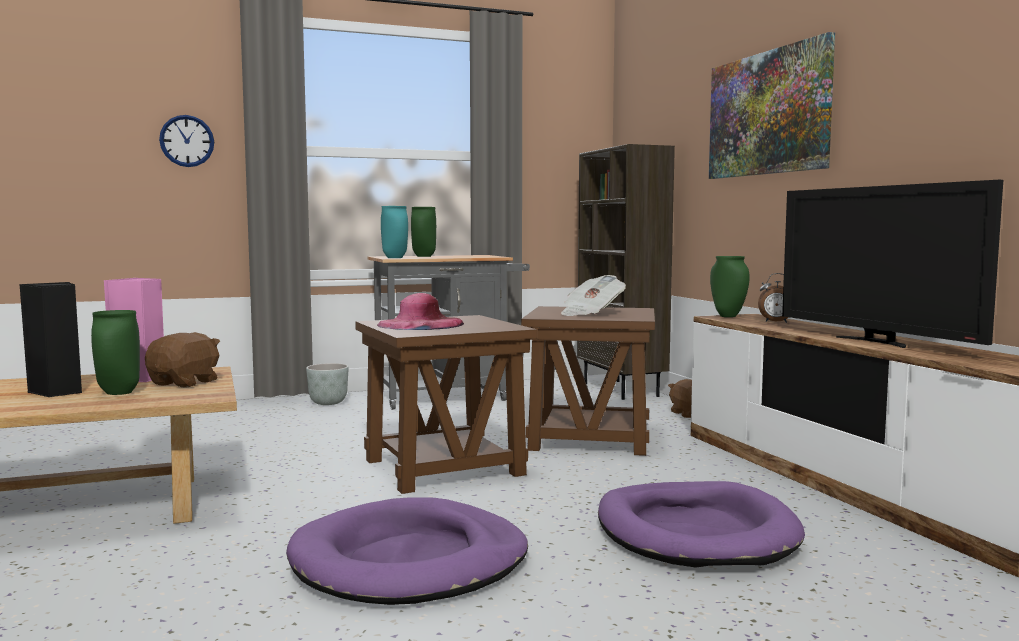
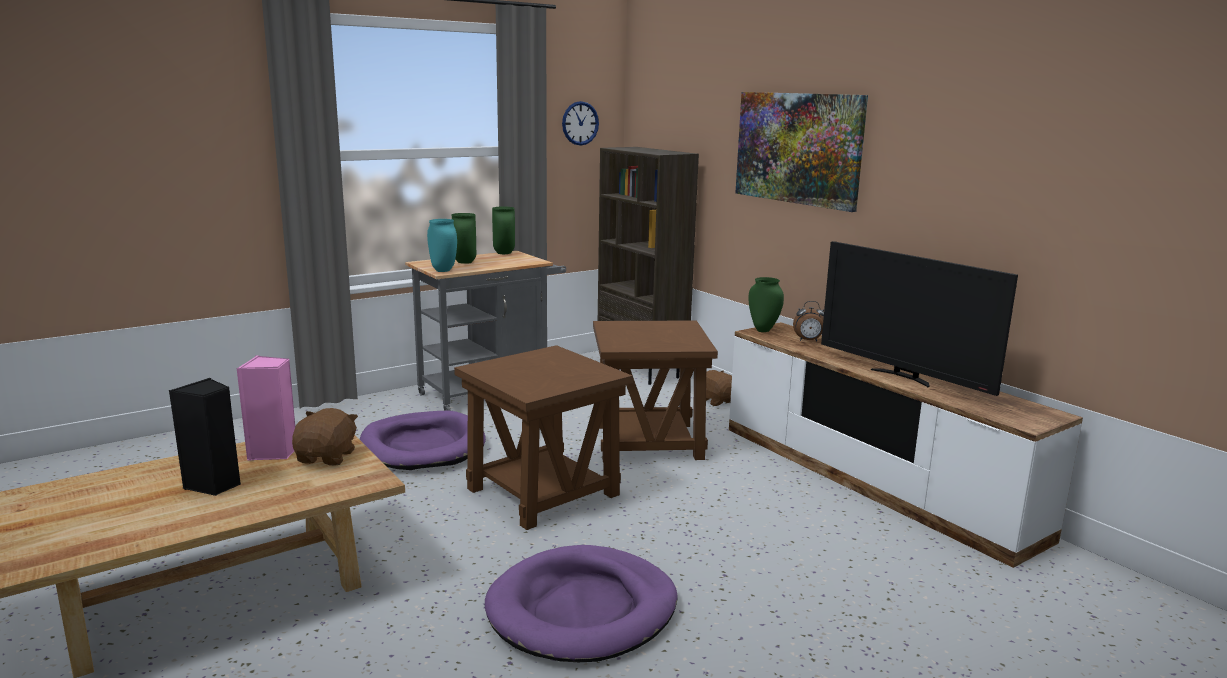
camera: 15 degrees left, 10 degrees up
(120, 393) = (280, 481): green vase -> green vase (504, 253)
(187, 141) = (210, 152): wall clock -> wall clock (580, 123)
(328, 403) = (377, 409): grey planter -> none
(420, 324) = (522, 371): pink hat -> none
(590, 313) = (653, 337): newspaper -> none
(695, 532) = (783, 548): purple dog bed -> purple dog bed (423, 446)

